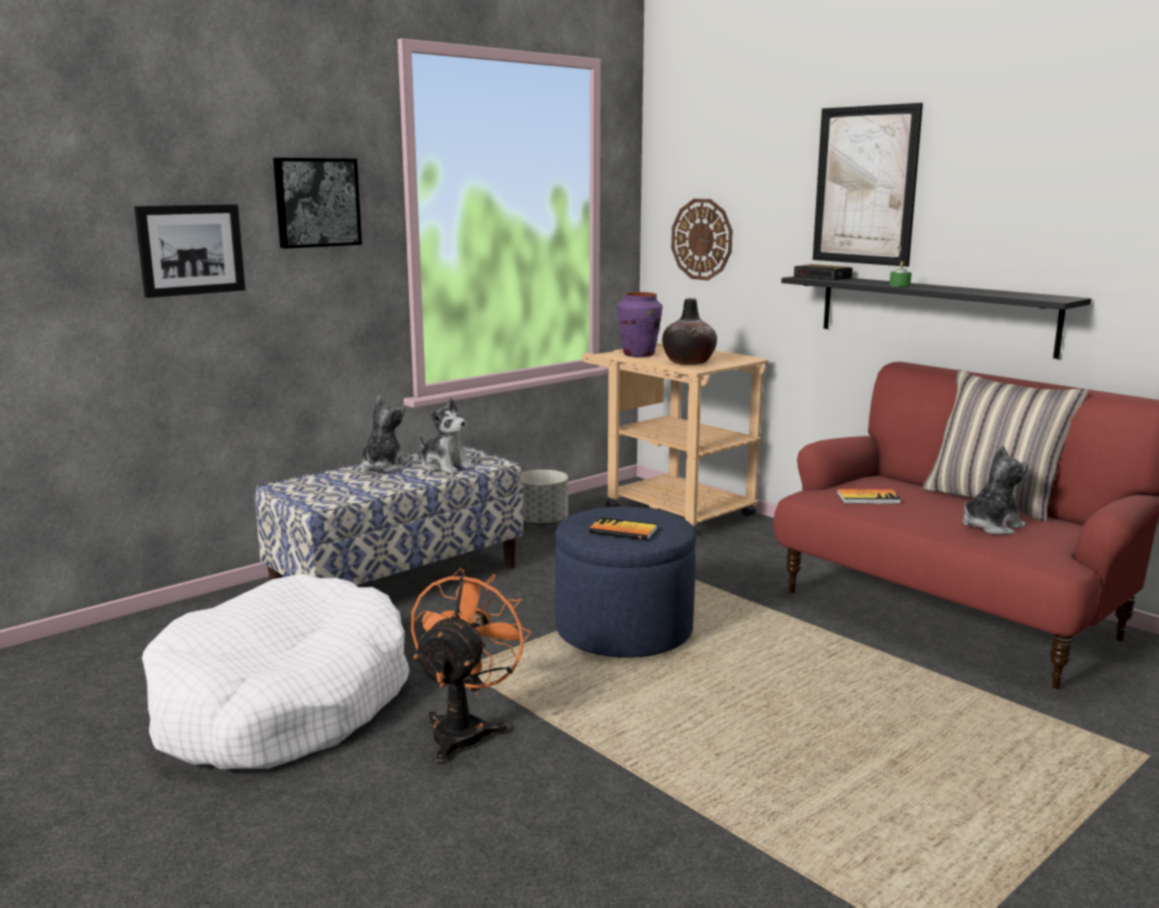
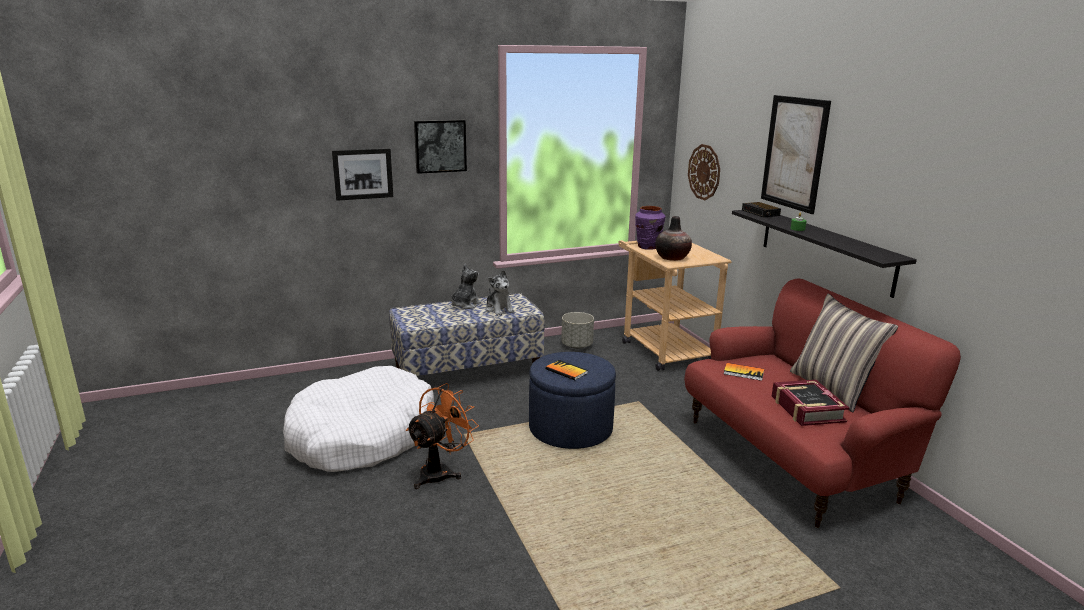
camera: 20 degrees right, 5 degrees up
(990, 526) = (806, 409): plush toy -> book

